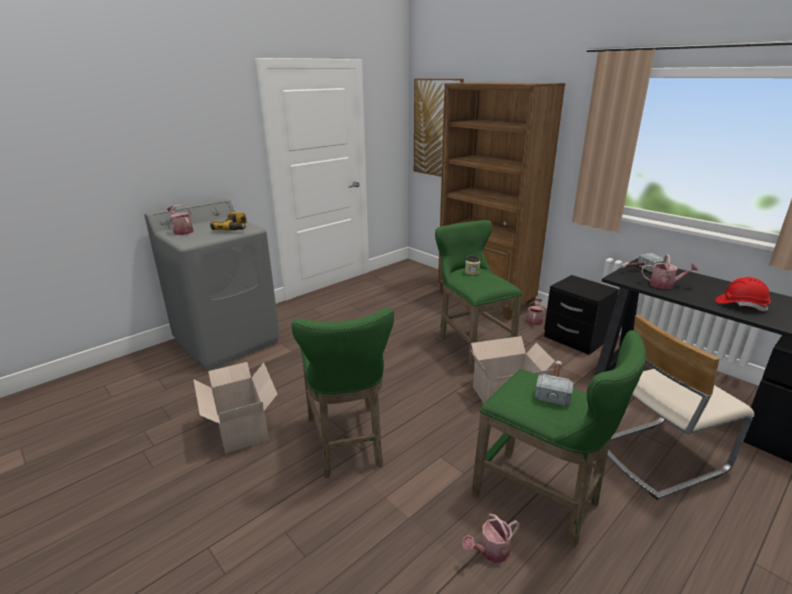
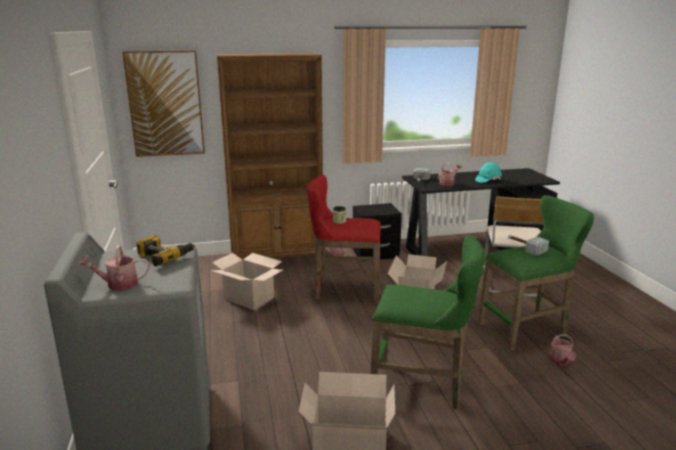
camera: 60 degrees left, 5 degrees down
(405, 313) = (248, 298): none -> cardboard box
(471, 348) = (343, 291): green stool -> red stool
(740, 305) = (488, 180): red hard hat -> turquoise hard hat

